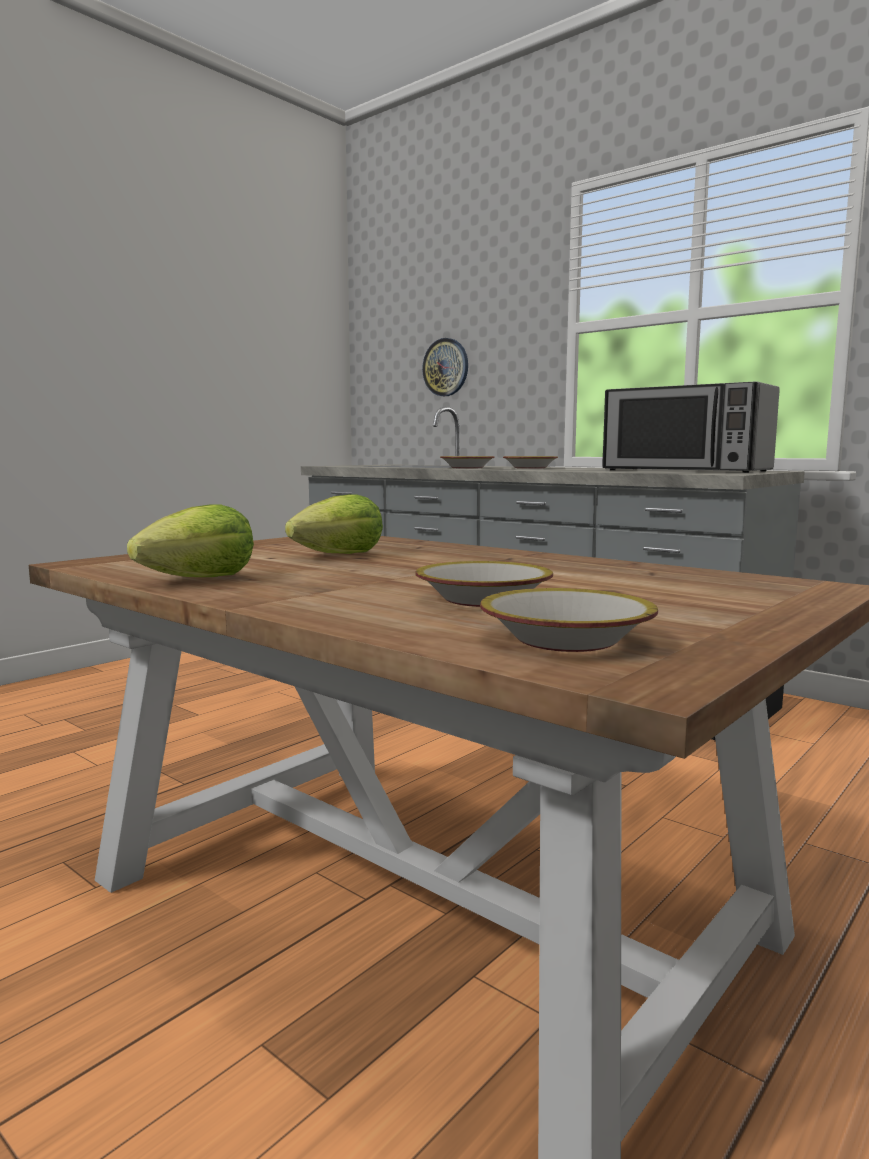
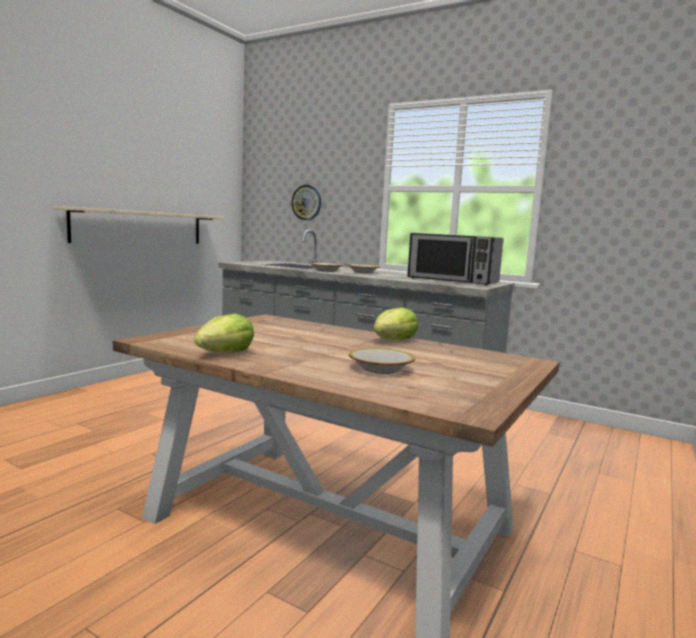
camera: 10 degrees left, 0 degrees up
(183, 417) = (140, 227): none -> beige shelf
(339, 555) = (283, 335): lettuce -> lettuce (394, 340)
(565, 639) = (431, 393): bowl -> none

